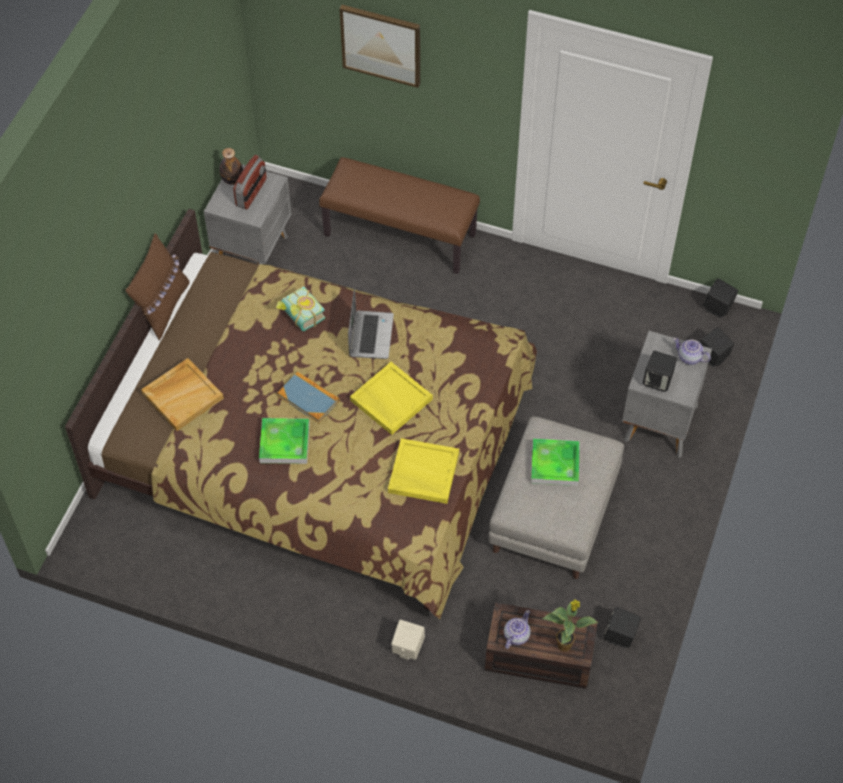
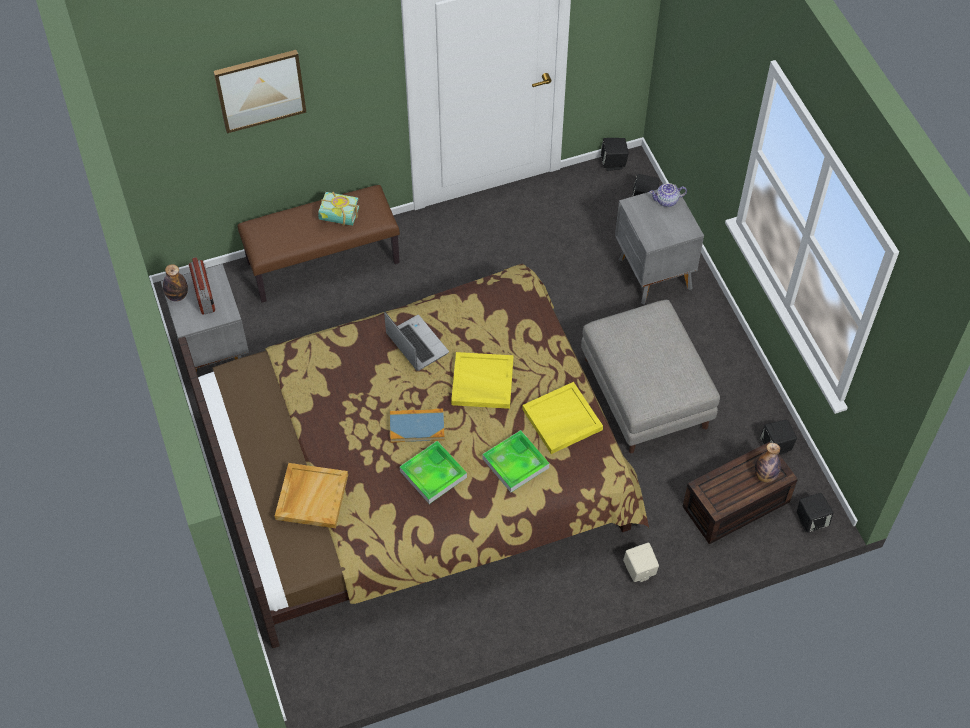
camera: 40 degrees left, 0 degrees up
(163, 308) = (218, 439): brown pillow -> none
(299, 317) = (345, 368): book -> book (338, 219)
(516, 635) = (726, 495): teapot -> none
(555, 464) = (639, 347): tray -> tray (515, 463)
(565, 644) = (765, 475): potted plant -> bottle
(658, 381) = (662, 233): black speaker -> black speaker (811, 520)

